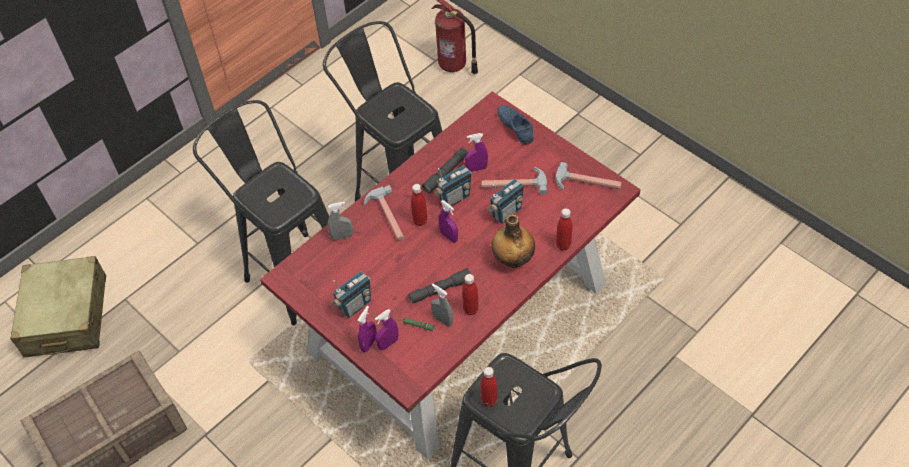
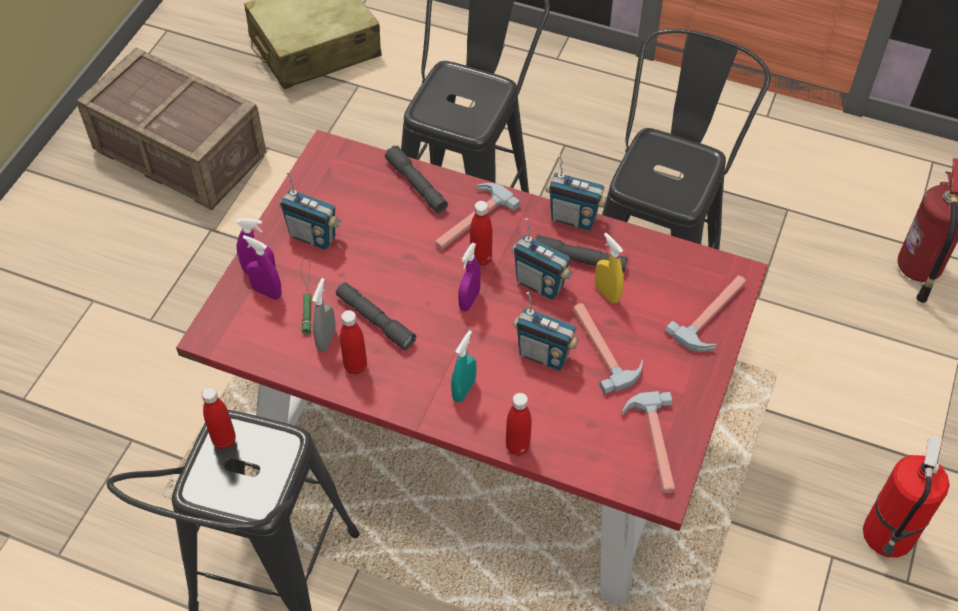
camera: 65 degrees right, 0 degrees up
(342, 236) = (416, 185): grey spray bottle -> grey flashlight
(413, 165) = (574, 218): none -> radio
(476, 168) = (607, 293): purple spray bottle -> yellow spray bottle
(513, 259) = (464, 390): bottle -> turquoise spray bottle
(515, 126) = (714, 315): blue shoe -> hammer
(611, 150) = (888, 536): none -> fire extinguisher

